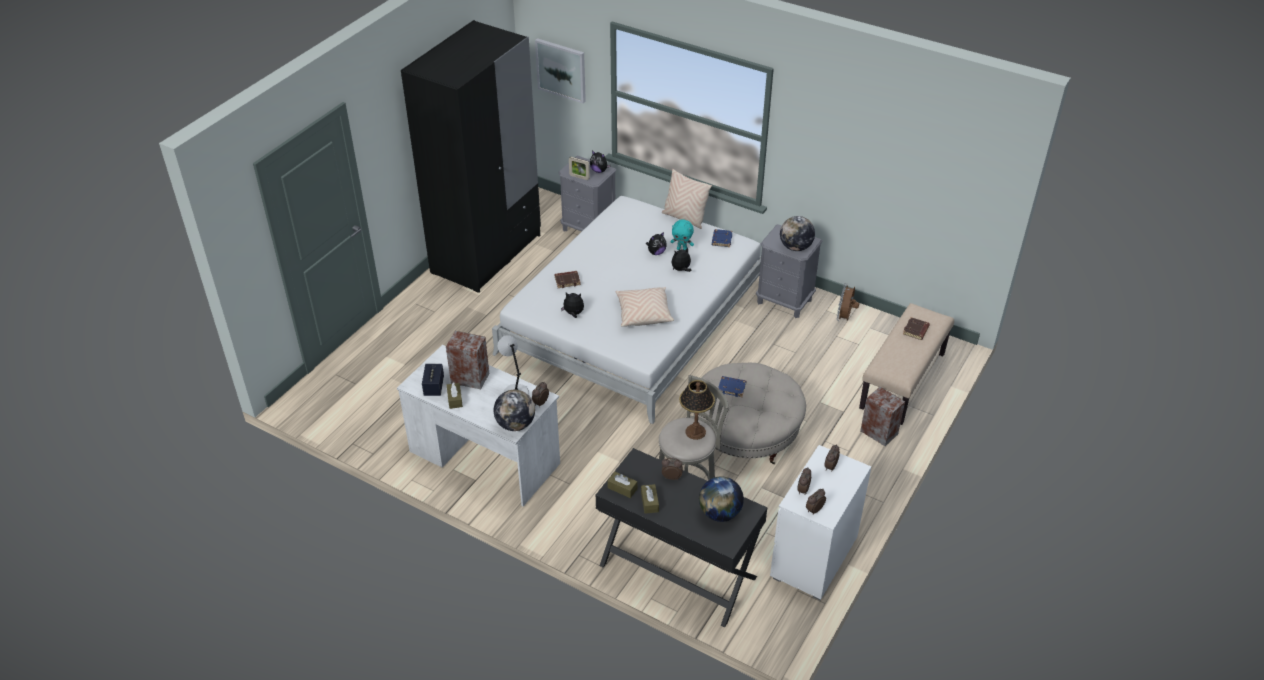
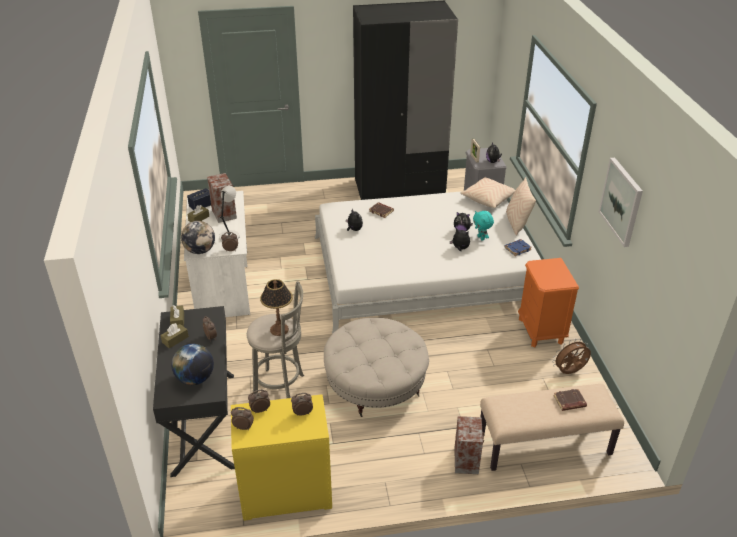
camera: 50 degrees right, 5 degrees down
(561, 70) = (509, 73): picture -> picture (621, 201)
(643, 313) = (393, 256): beige pillow -> beige pillow (488, 198)
(732, 388) = (373, 335): blue book -> none
(784, 301) = (541, 331): grey nightstand -> orange nightstand
(795, 247) = (548, 278): globe -> none
(813, 558) = (285, 492): white dresser -> yellow dresser

